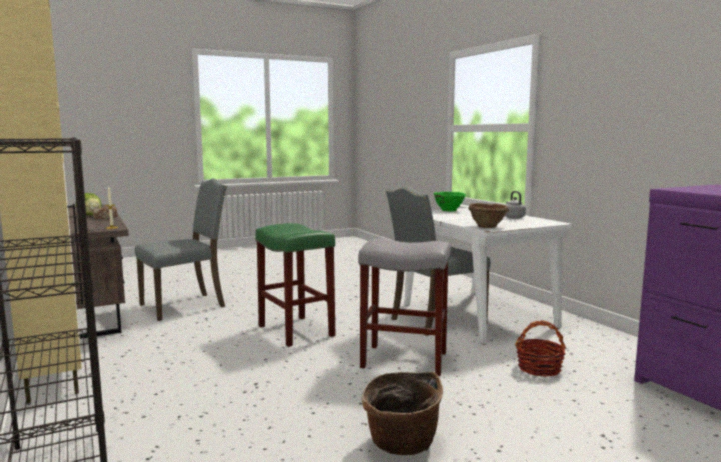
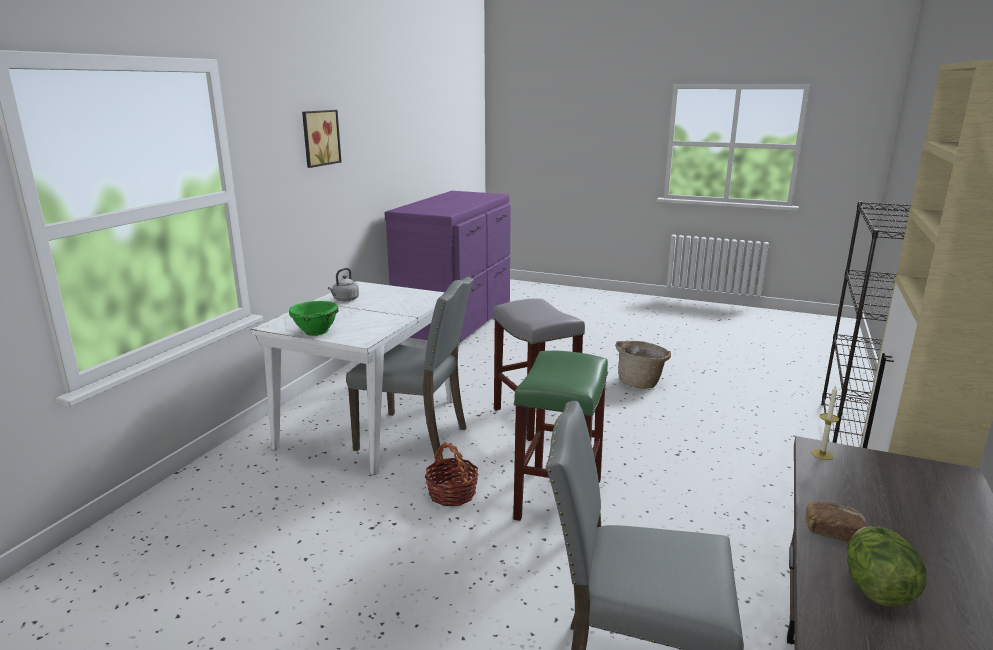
camera: 130 degrees left, 10 degrees up
(487, 226) = (424, 297): brown bowl -> none
(539, 368) = (474, 374): basket -> basket (452, 493)
(628, 86) = (319, 138): none -> picture

